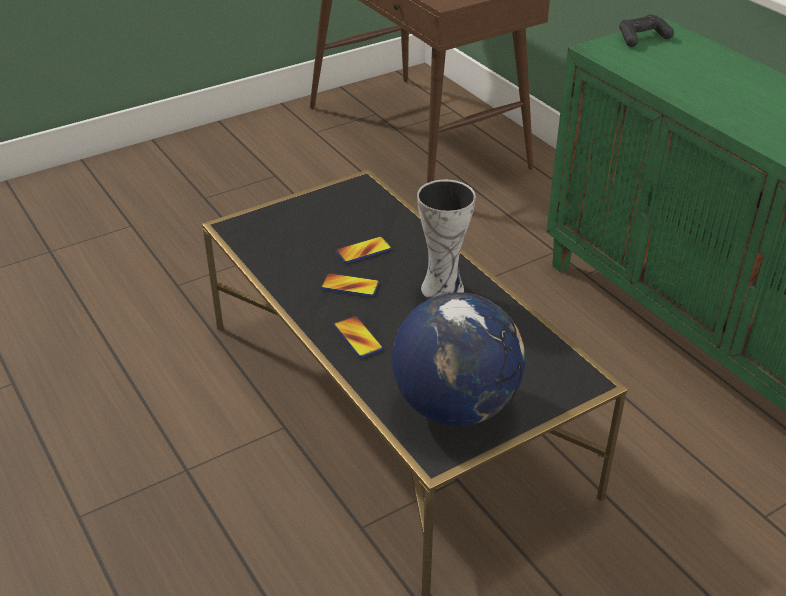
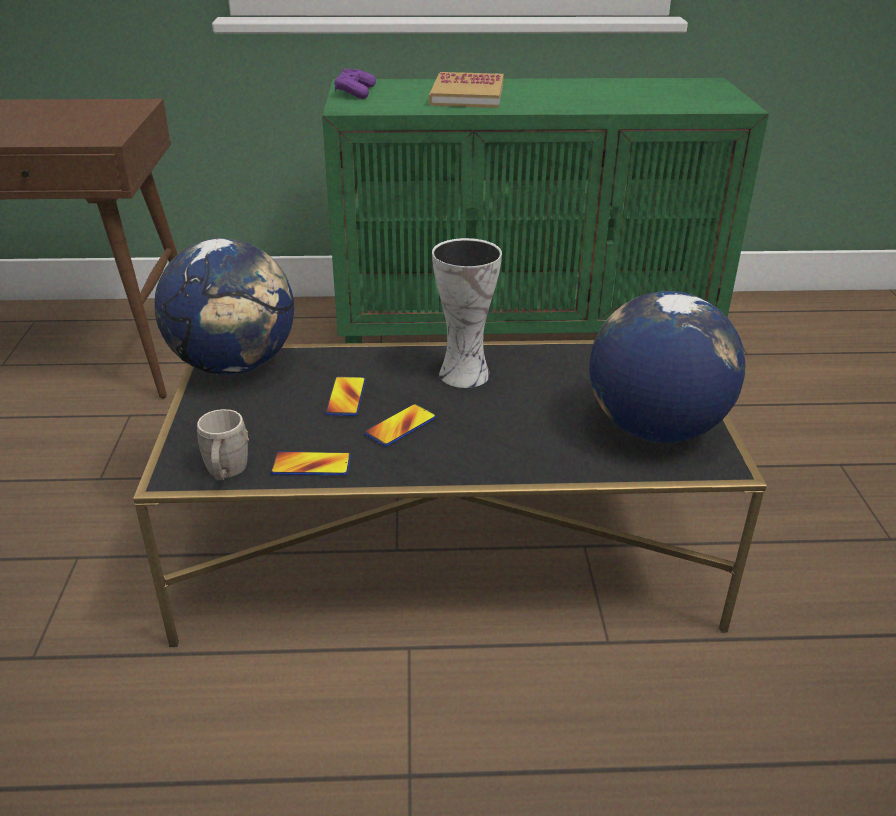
camera: 60 degrees left, 5 degrees down
(245, 242) = (226, 473): none -> grey mug
(357, 337) = (498, 451): phone -> phone (311, 465)
(359, 193) = (235, 365): none -> globe
(642, 38) = (355, 92): black game controller -> purple game controller
(714, 81) = (467, 95): none -> book

